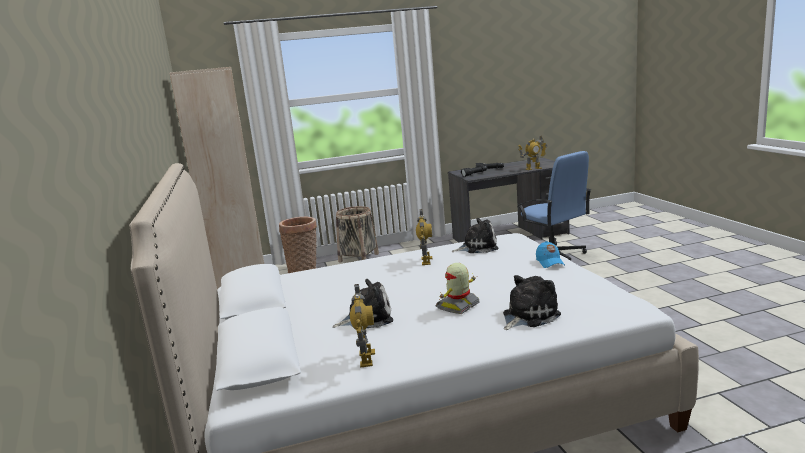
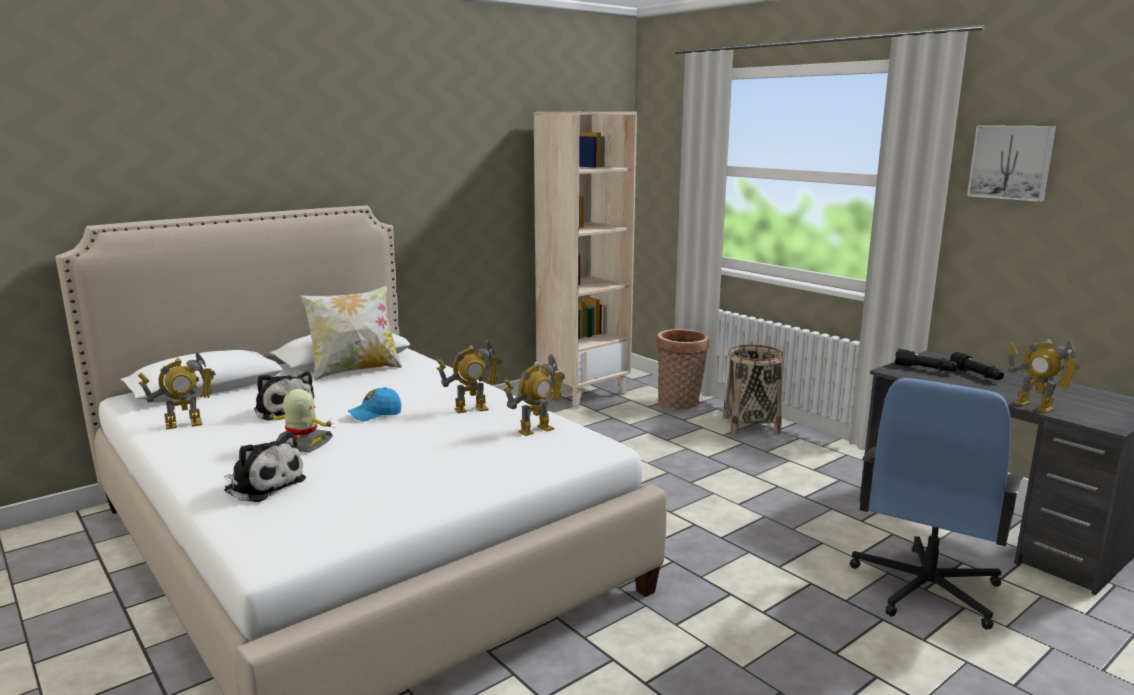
camera: 65 degrees right, 0 degrees up
(289, 296) = (355, 370): none -> pillow
(454, 72) = (1011, 162): none -> picture
(477, 247) = (536, 430): plush toy -> toy robot
(549, 262) = (470, 482): blue cap -> blue cap (375, 414)

